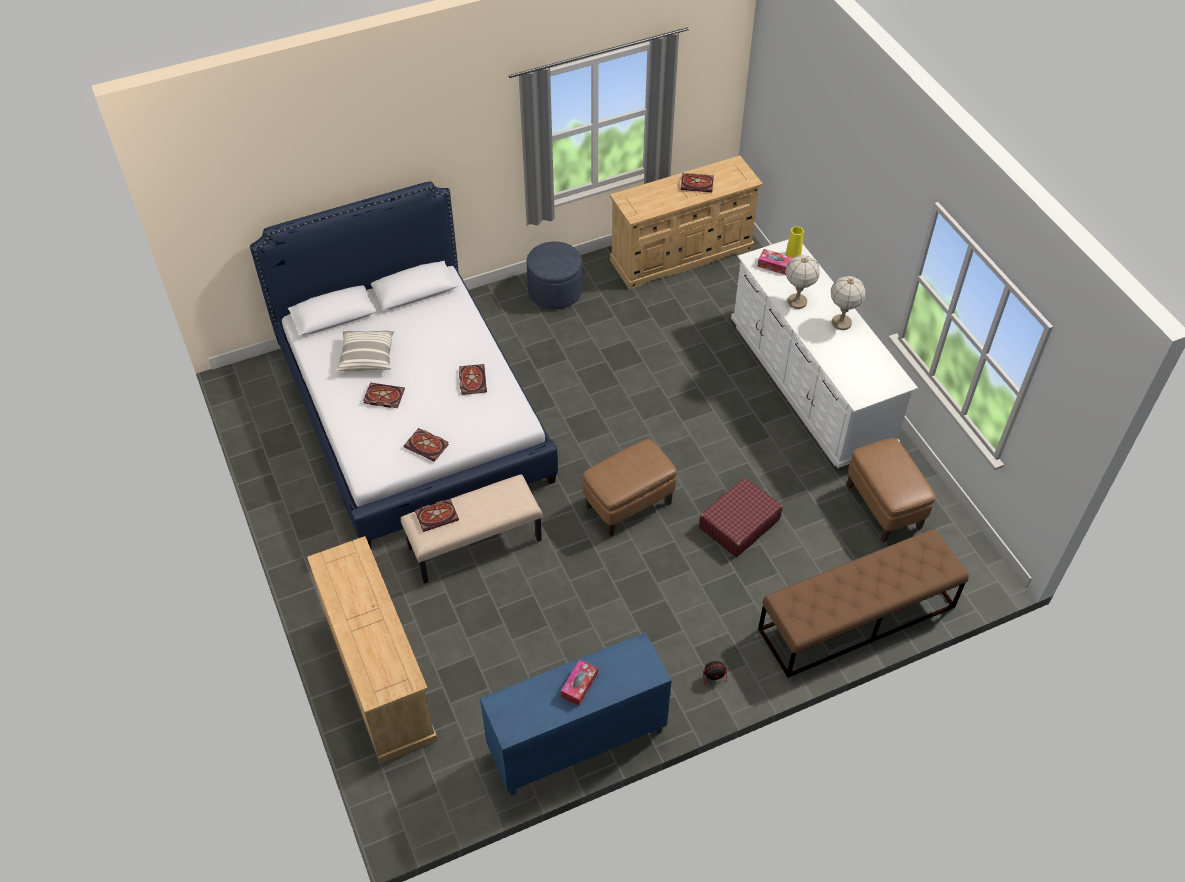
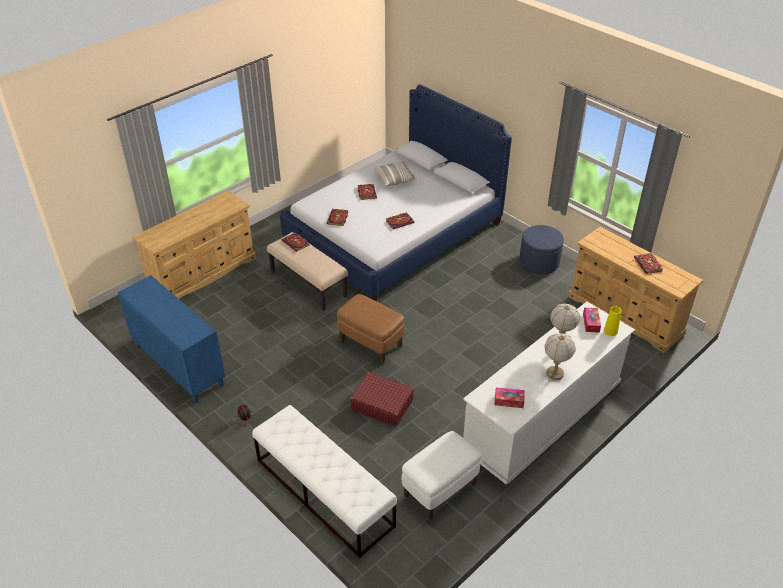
camera: 70 degrees right, 10 degrees down
(579, 685) = (168, 311): tissue box -> tissue box (509, 401)
(856, 618) = (324, 492): brown bench -> white bench
(883, 507) = (440, 490): brown ottoman -> white ottoman

